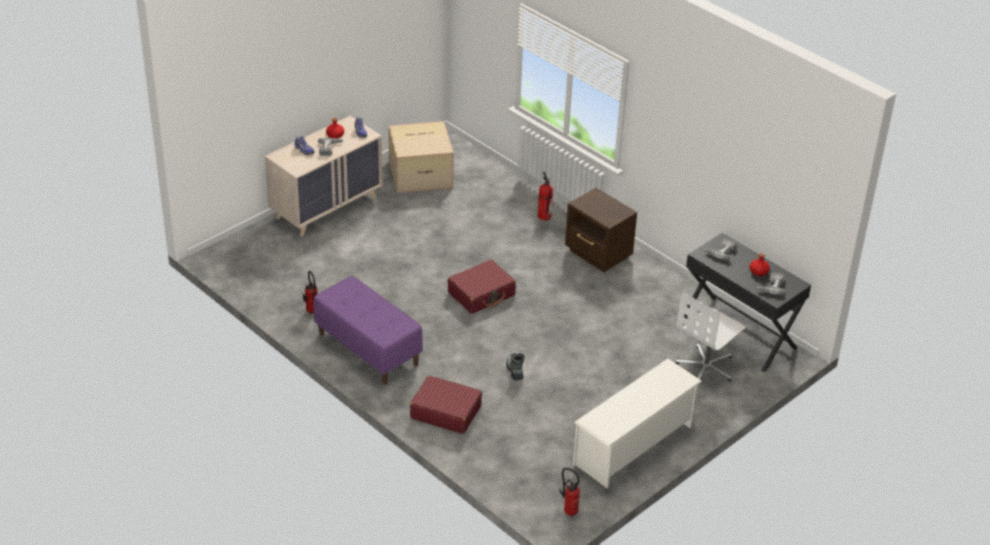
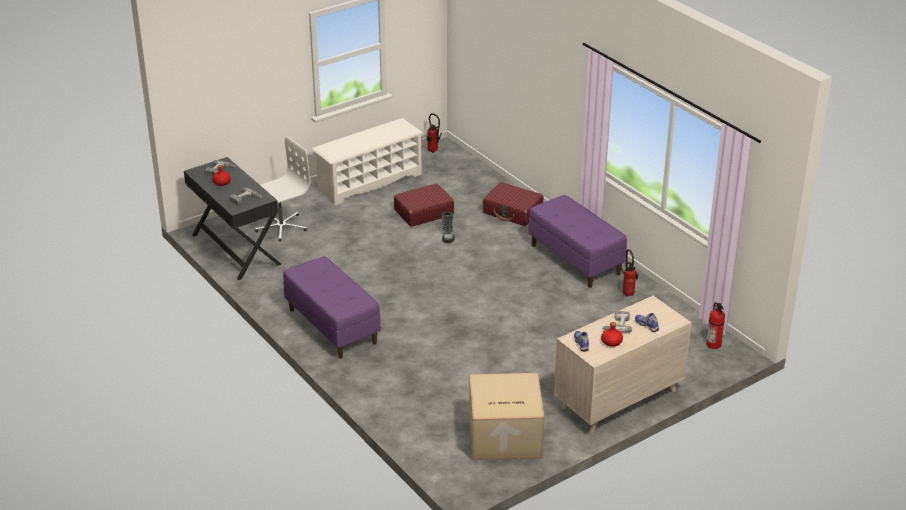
camera: 170 degrees left, 5 degrees down
(481, 294) = (462, 297): red suitcase -> red suitcase (423, 212)
(544, 216) = (373, 372): fire extinguisher -> fire extinguisher (714, 344)
(598, 255) = (331, 326): brown nightstand -> purple bench

